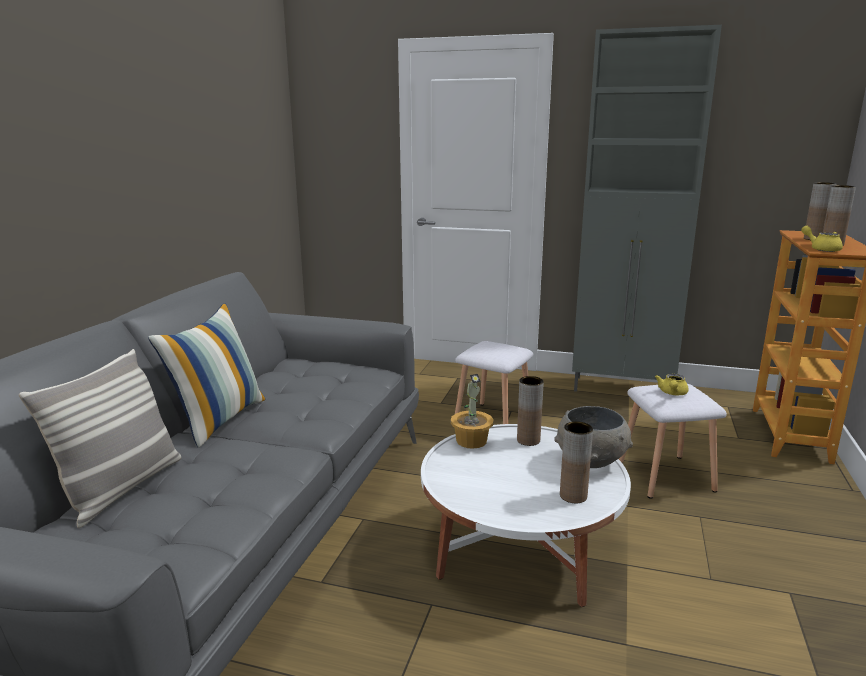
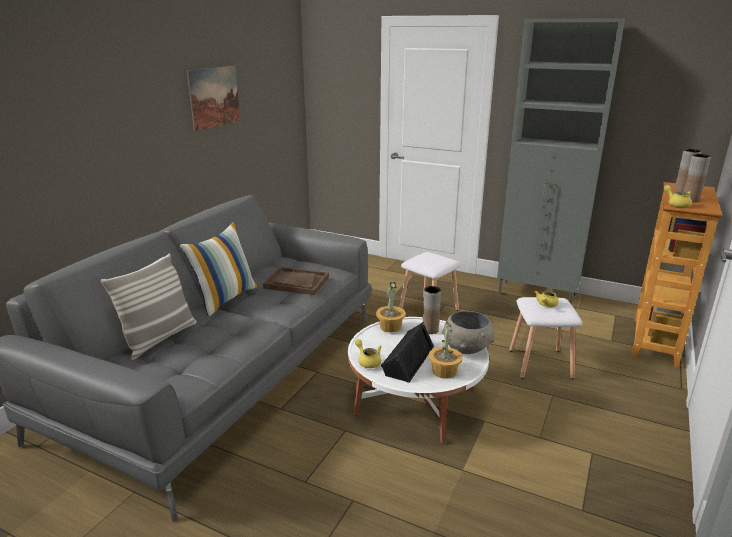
camera: 10 degrees right, 5 degrees up
(178, 136) = (214, 97): none -> picture
(322, 389) = (296, 282): none -> brown tray
(458, 492) = (368, 361): none -> yellow teapot
(514, 484) = (407, 359): none -> black speaker
(573, 496) = (443, 371): brown vase -> potted plant

